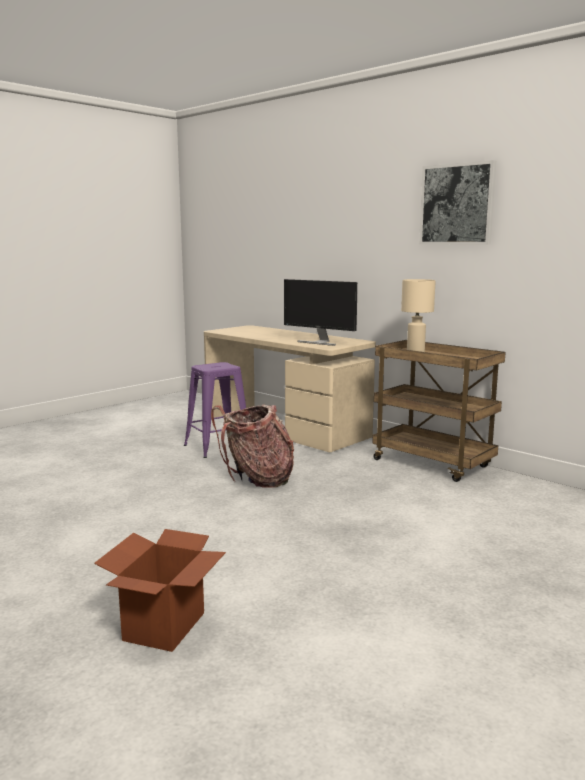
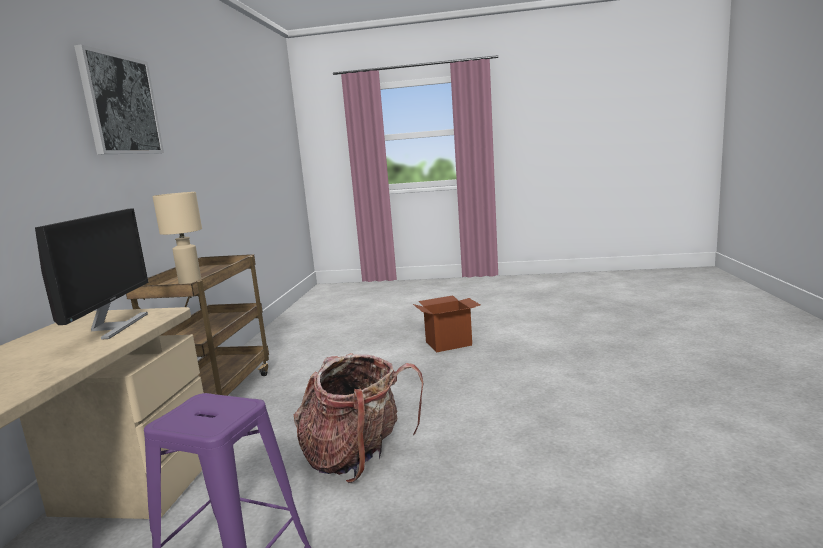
camera: 125 degrees left, 0 degrees up
(164, 627) = (616, 372): cardboard box -> cardboard box (449, 343)

